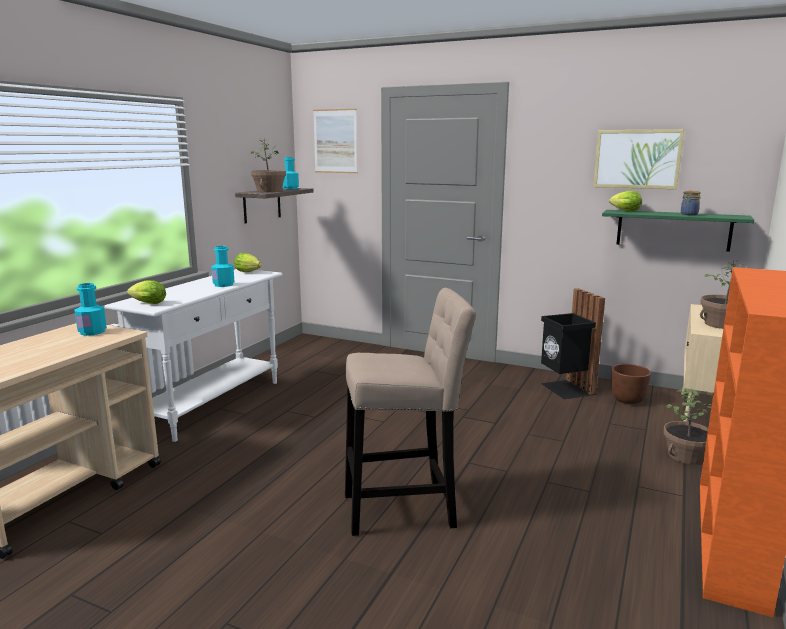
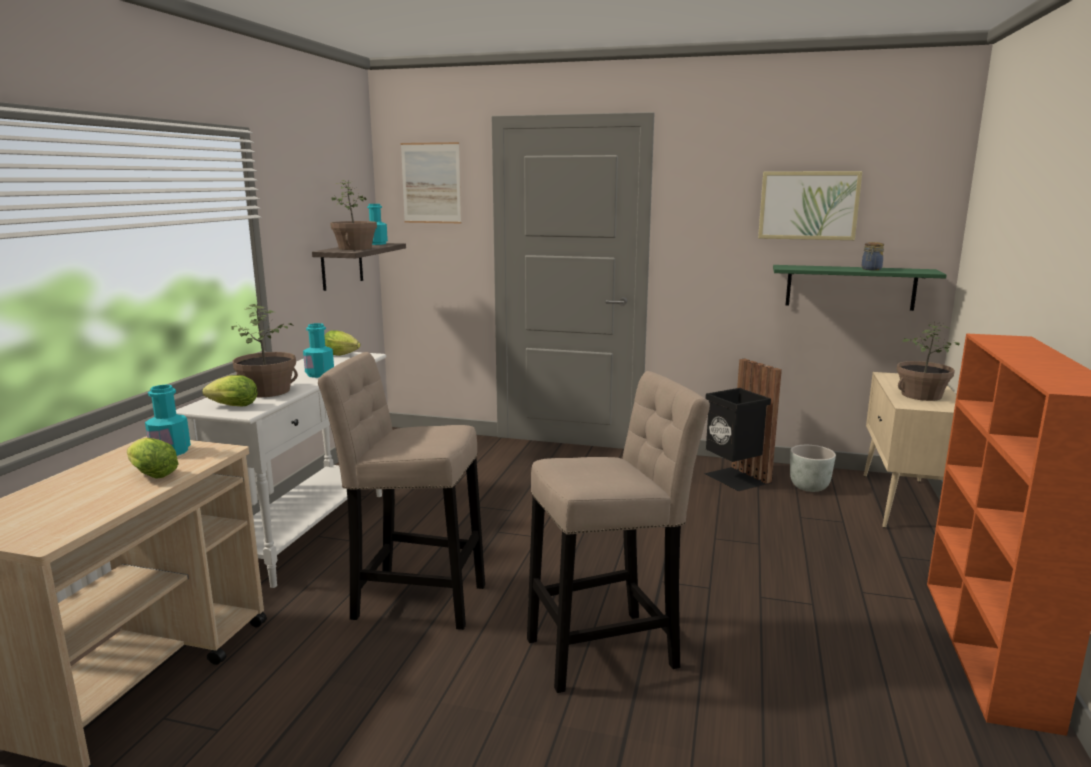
camera: 10 degrees left, 0 degrees up
(270, 459) = (412, 599): none -> beige stool
(623, 210) = (795, 266): lettuce -> lettuce (151, 474)
(628, 400) = (809, 487): brown planter -> grey planter
(686, 456) = (899, 550): potted plant -> potted plant (267, 391)

